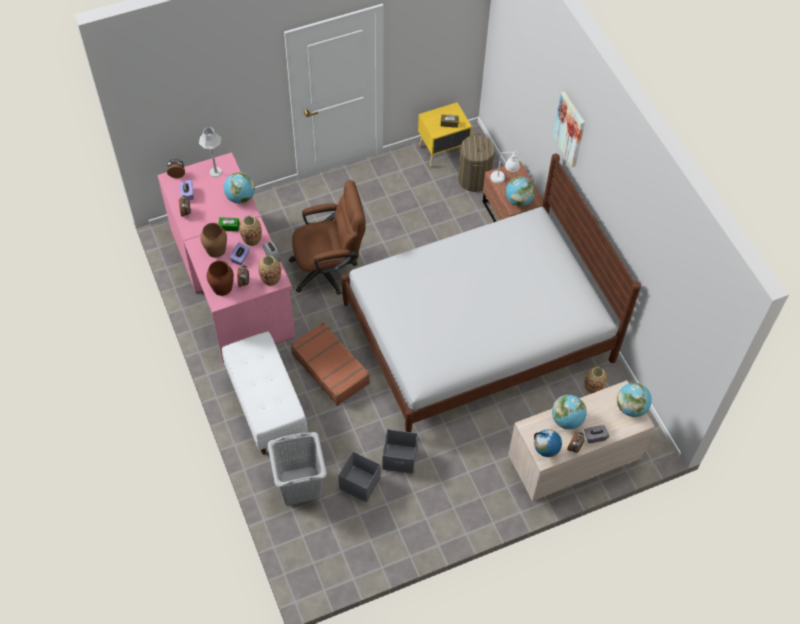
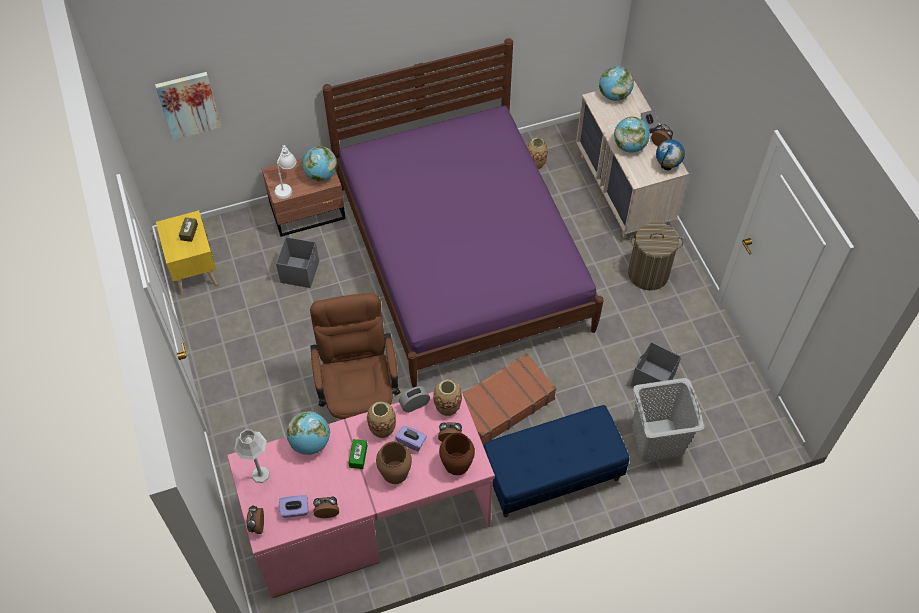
camera: 85 degrees left, 0 degrees up
(266, 405) = (552, 476): white bench -> blue bench
(400, 459) = (621, 340): grey storage box -> grey storage box (300, 272)
(474, 179) = (245, 242): laundry basket -> laundry basket (648, 274)
(477, 332) = (462, 256): white bed -> purple bed
(570, 129) = (325, 43): picture -> picture (188, 105)

